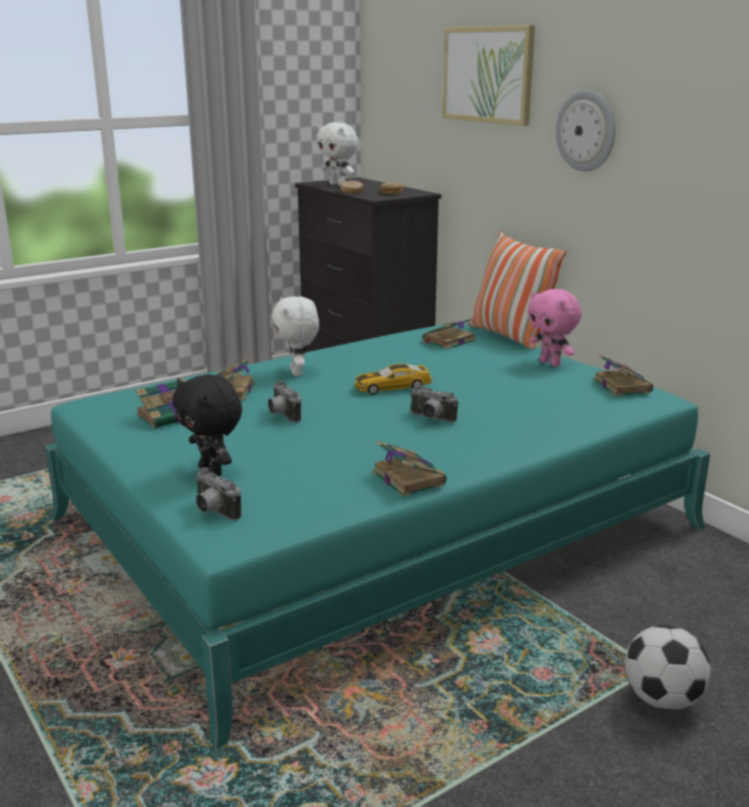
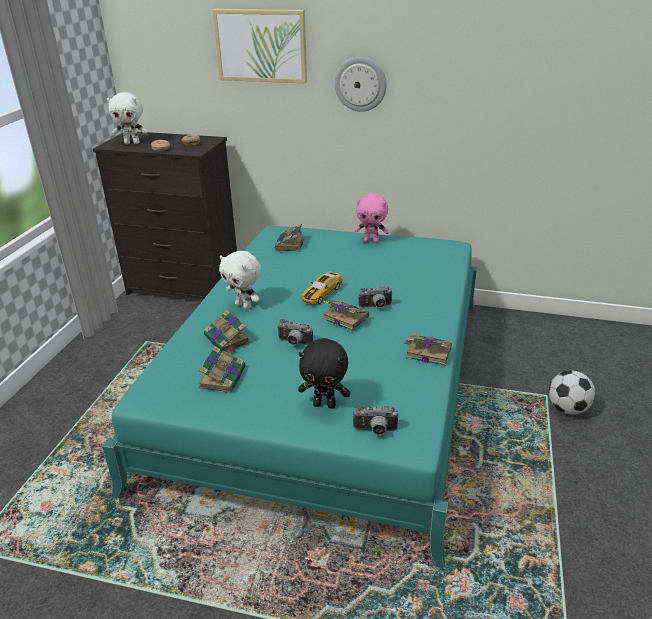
camera: 40 degrees left, 10 degrees up
(509, 336) = (316, 228): pillow -> none
(621, 385) = (429, 244): book -> book (344, 318)

